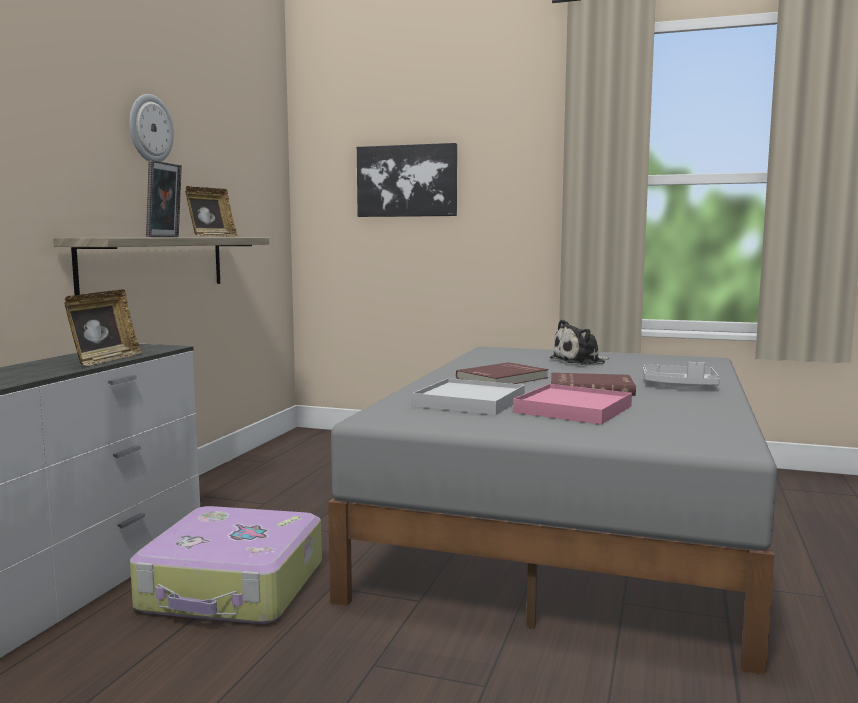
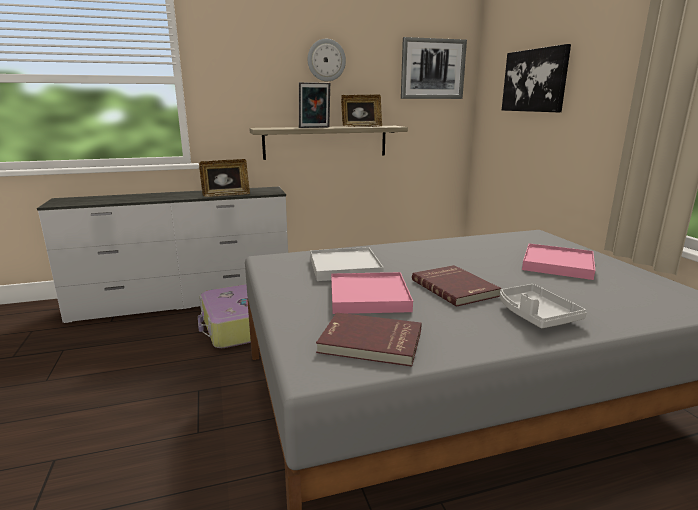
camera: 55 degrees right, 10 degrees up
(255, 159) = (433, 69): none -> picture
(503, 378) = (435, 259): red book -> red book (370, 342)
(580, 361) = (558, 265): plush toy -> pink tray

